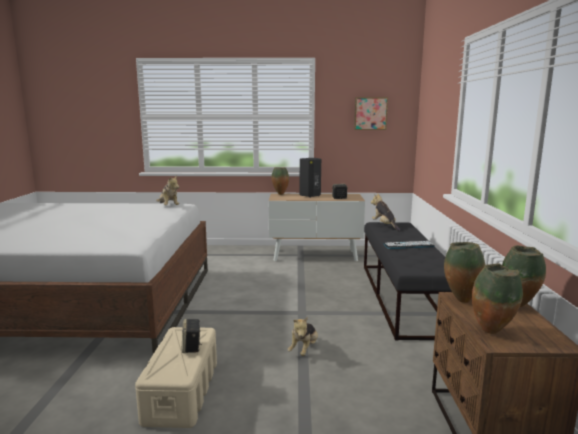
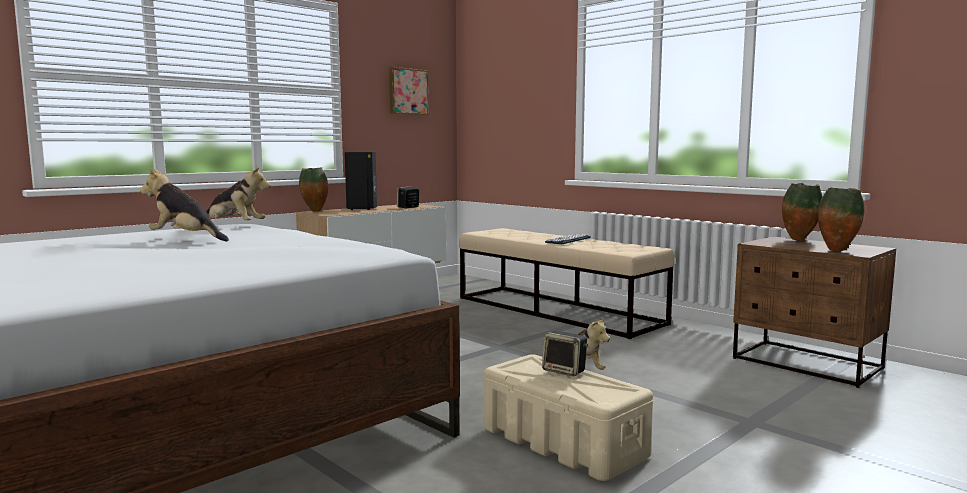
camera: 45 degrees left, 5 degrees down
(384, 225) = (491, 232): plush toy -> plush toy (185, 239)
(402, 297) = (557, 310): black bench -> beige bench
(460, 300) = (766, 244): vase -> none

